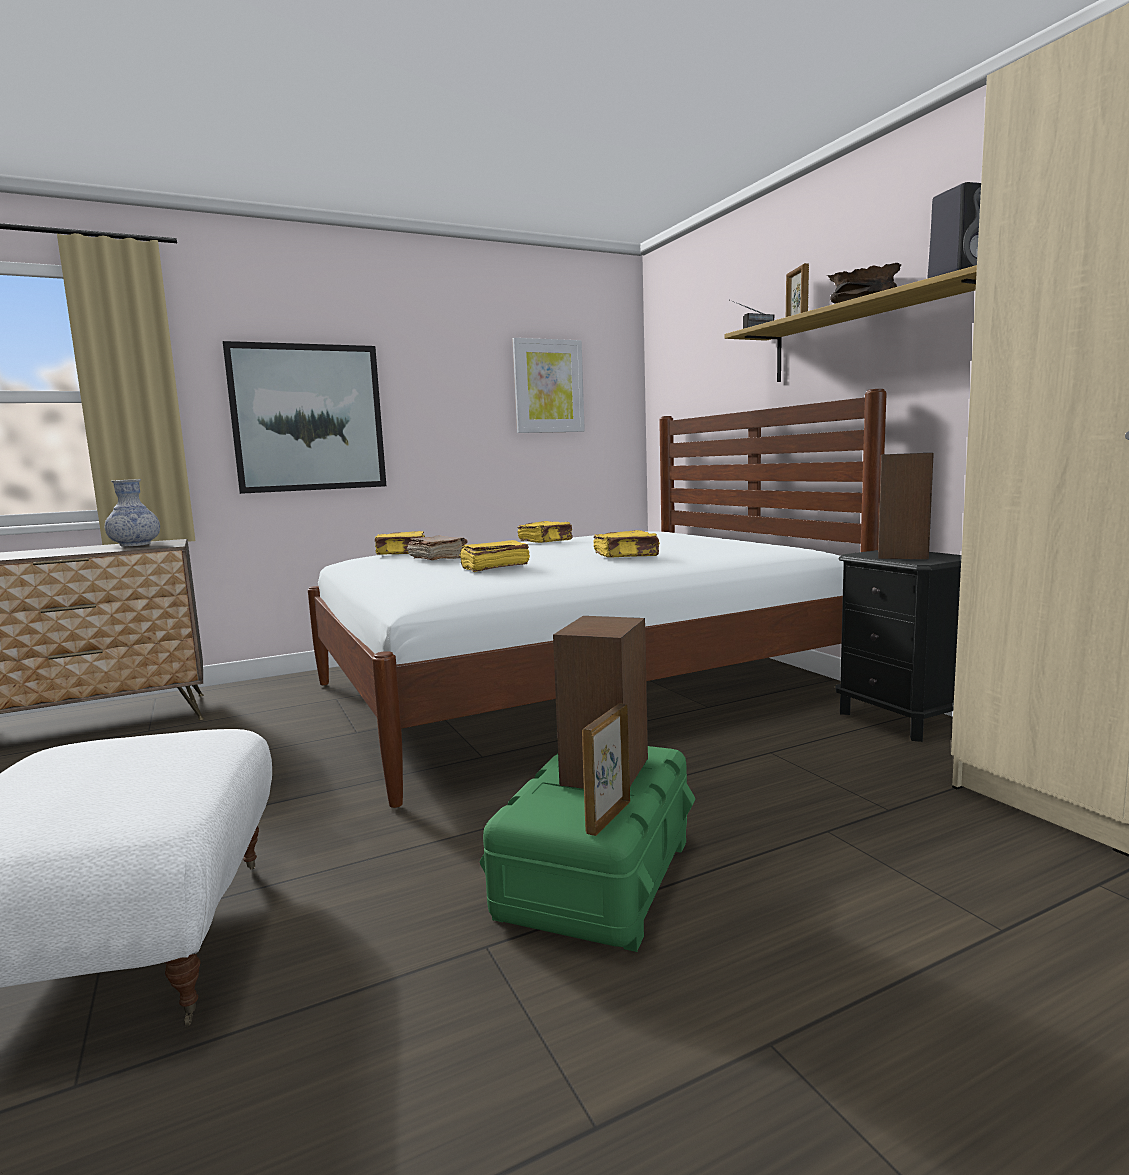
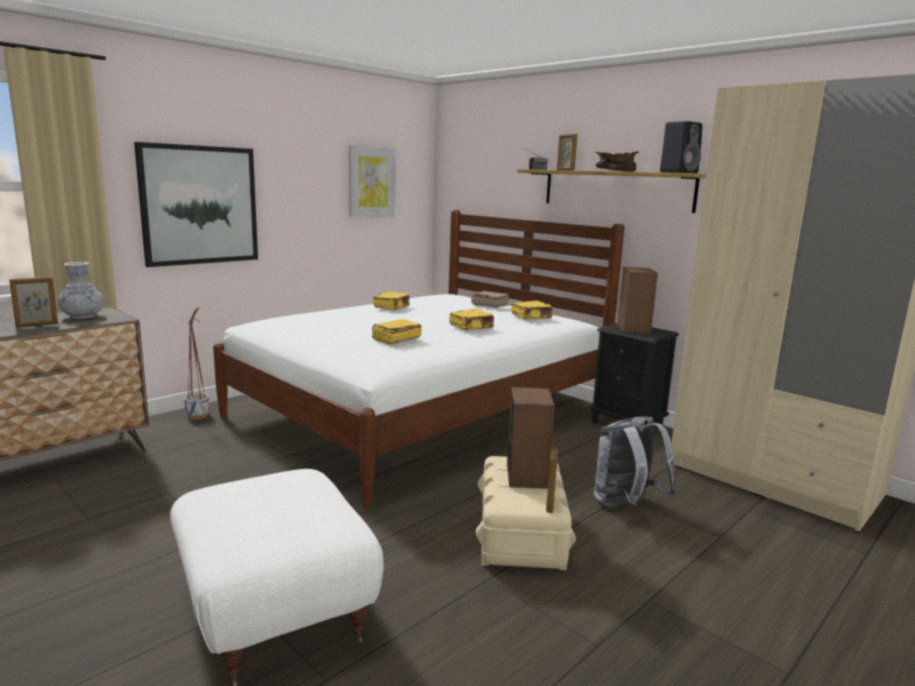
camera: 20 degrees left, 5 degrees up
(70, 551) = (37, 325): none -> picture frame
(299, 682) = (197, 416): none -> planter
(402, 553) = (296, 319): yellow book -> yellow book (531, 317)
(437, 559) = (337, 328): brown book -> brown book (489, 305)
(598, 878) = (521, 535): green storage box -> beige storage box
(826, 849) = (626, 506): none -> grey backpack

